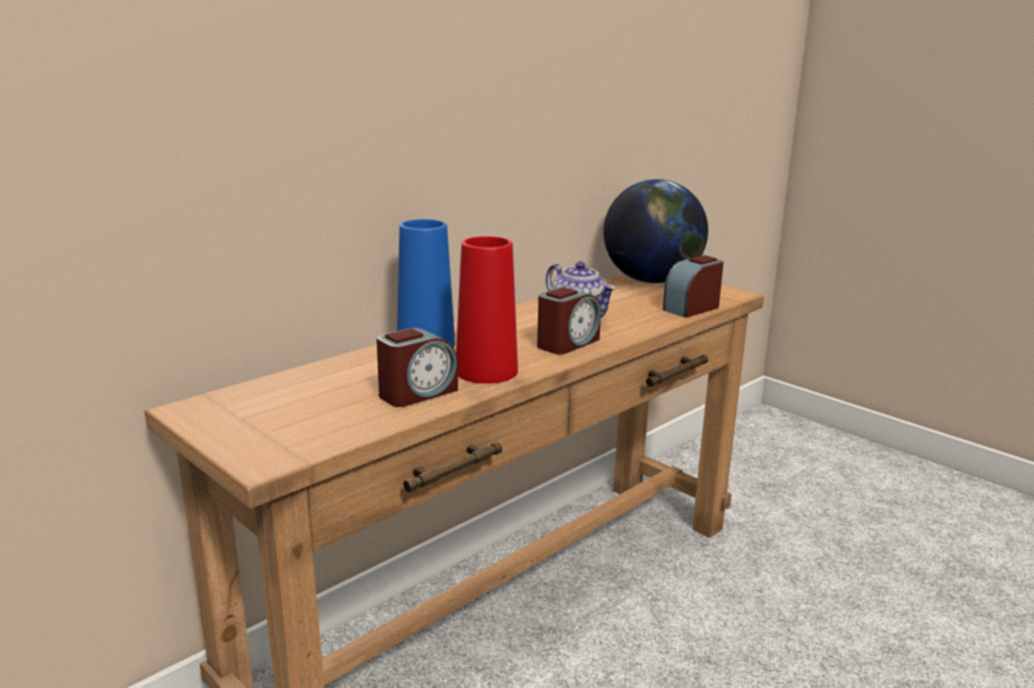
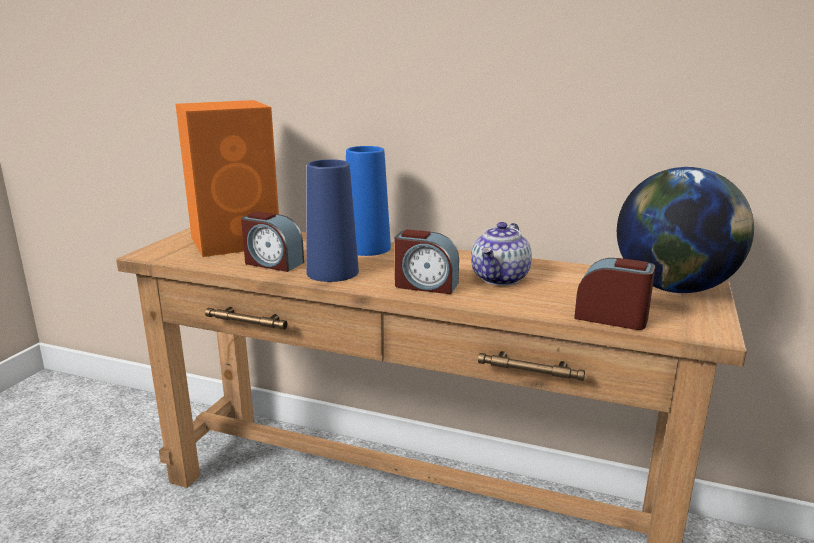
camera: 65 degrees right, 0 degrees up
(296, 401) = (237, 241): none -> orange speaker
(486, 371) = (332, 272): red vase -> blue vase

